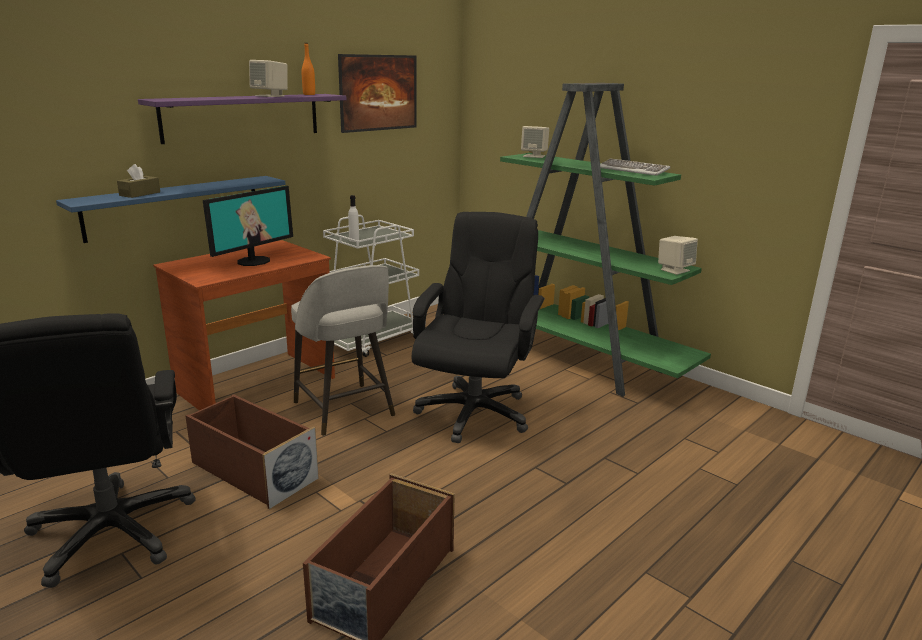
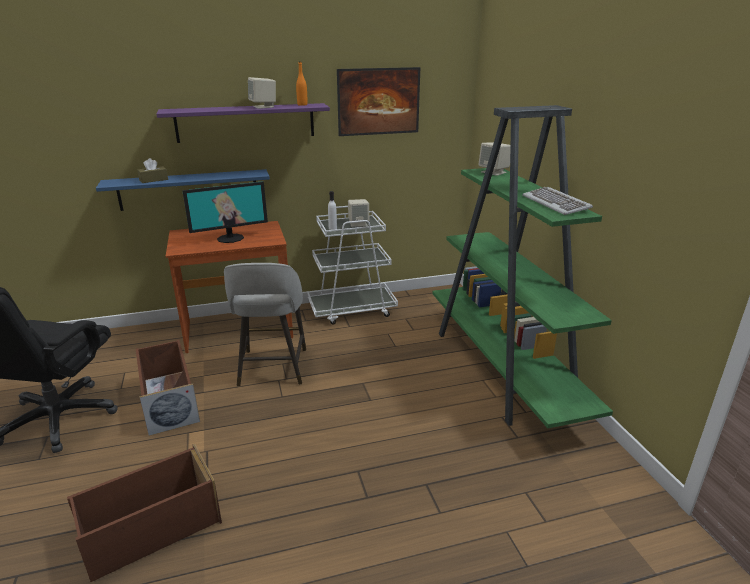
camera: 30 degrees right, 5 degrees up
(474, 412) = (362, 400): black office chair -> none
(674, 270) = (575, 317): beige speaker -> beige speaker (358, 224)

